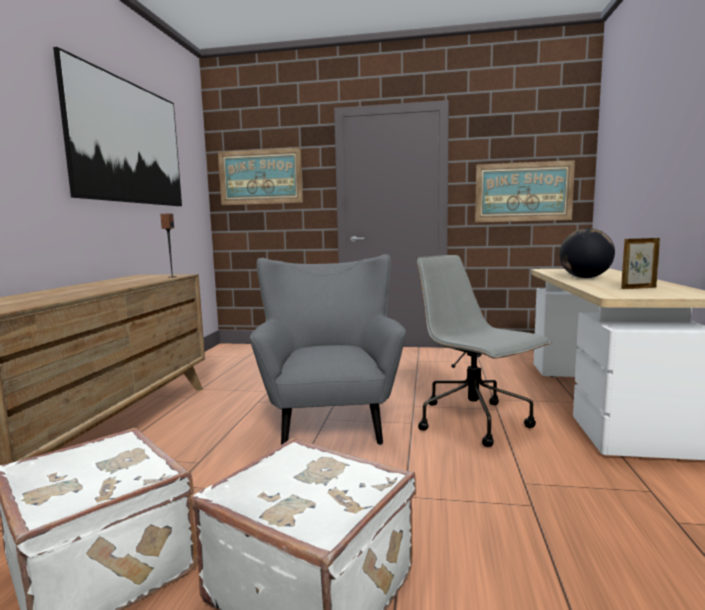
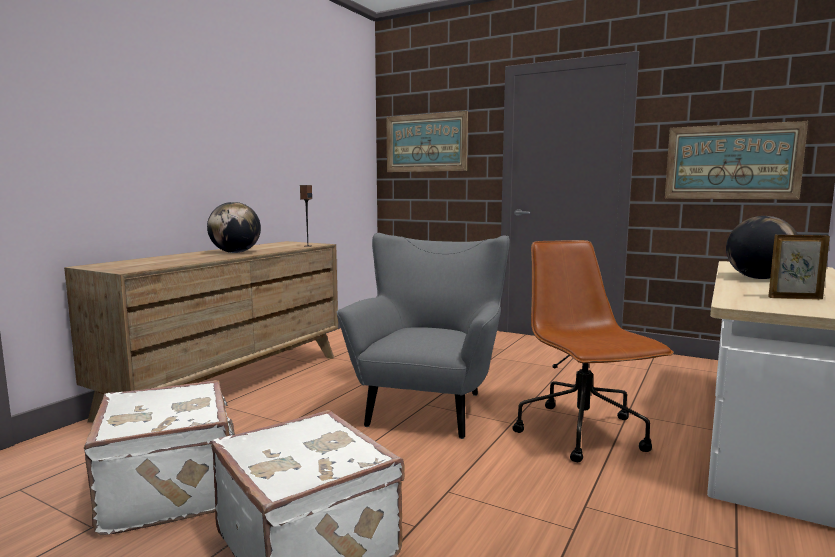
camera: 20 degrees right, 0 degrees up
(101, 287) = (235, 252): none -> globe
(128, 142) = (286, 115): picture -> none
(474, 421) = (583, 433): grey office chair -> brown office chair

